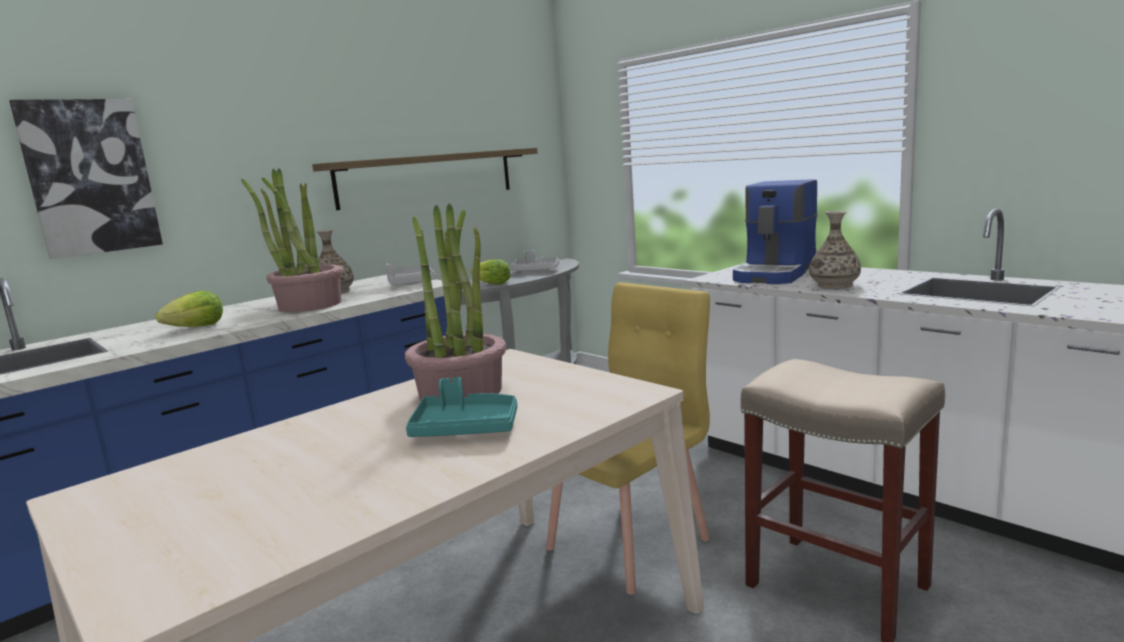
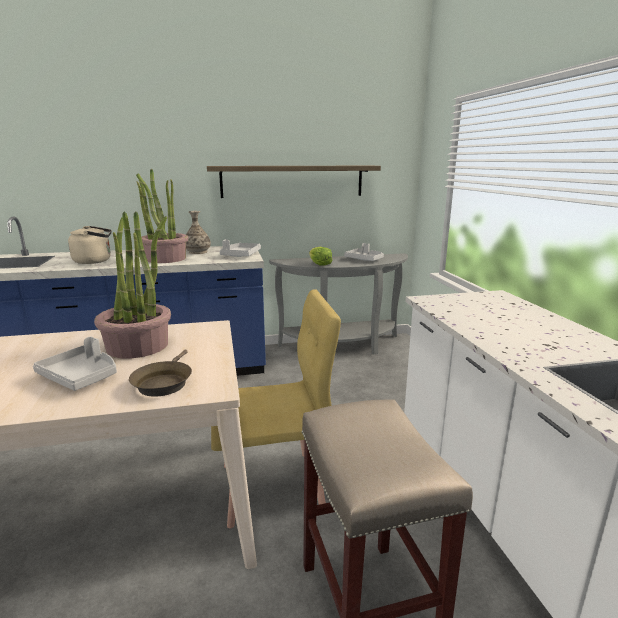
camera: 30 degrees right, 5 degrees up
(90, 177) = (71, 164): picture -> none
(196, 327) = (95, 261): lettuce -> beige kettle
(465, 428) = (81, 376): turquoise tray -> grey tray
(577, 403) = (164, 382): none -> brown frying pan
(776, 273) = (486, 310): coffee machine -> none
(834, 285) = (506, 338): vase -> none

